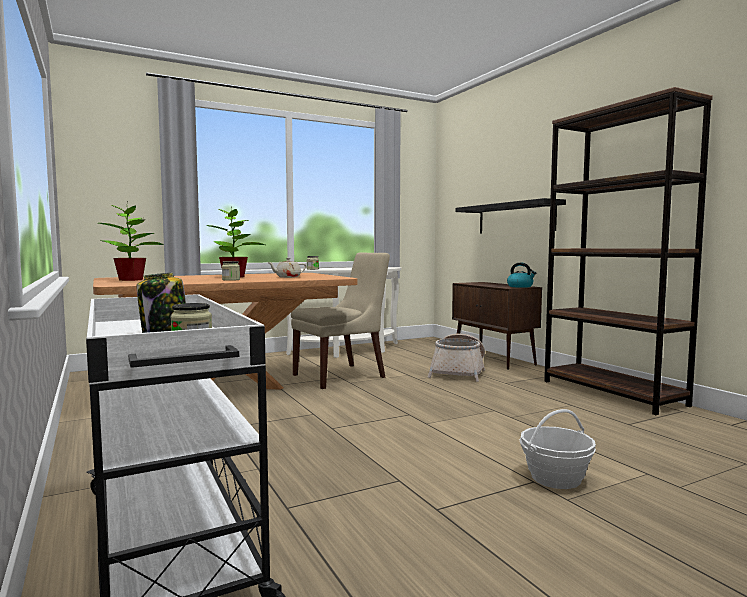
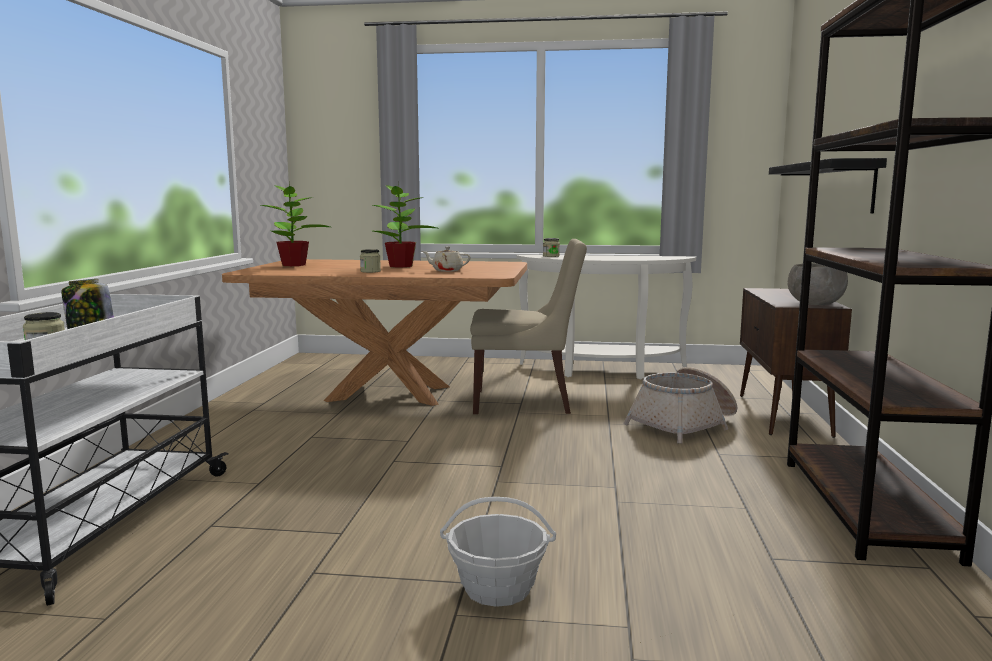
camera: 35 degrees right, 5 degrees up
(520, 286) = (815, 304): kettle -> grey bowl

